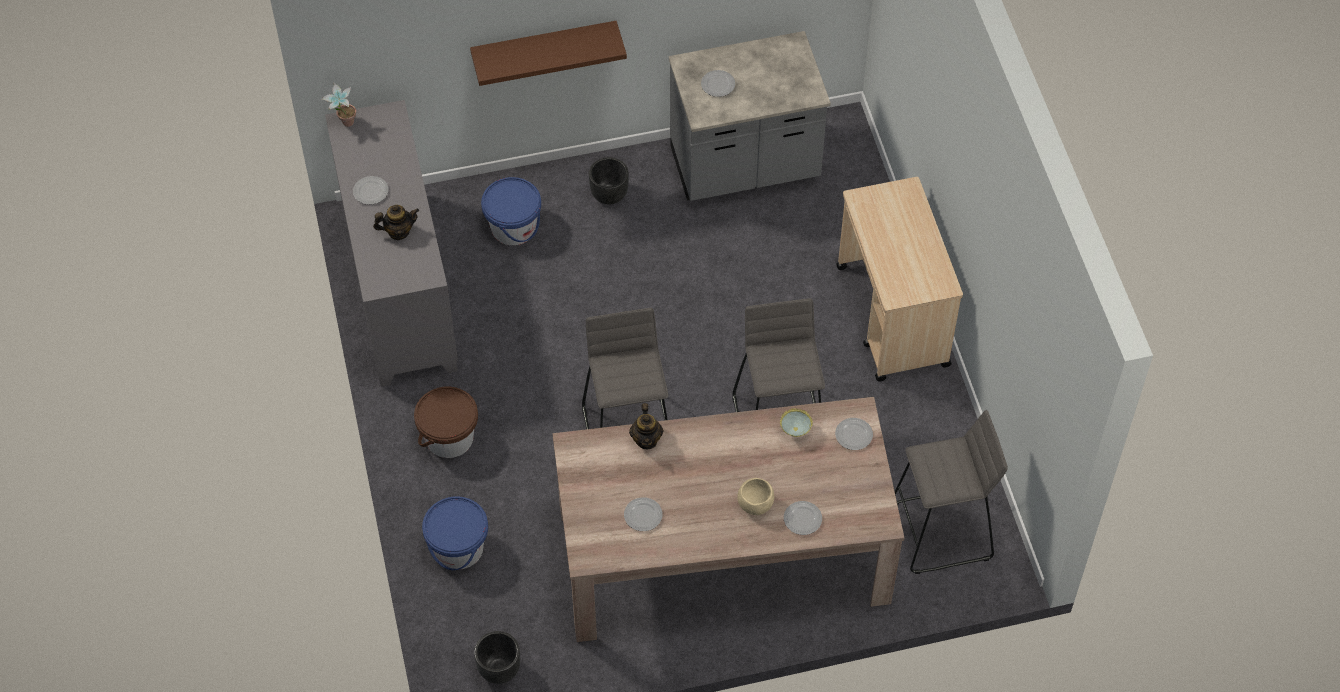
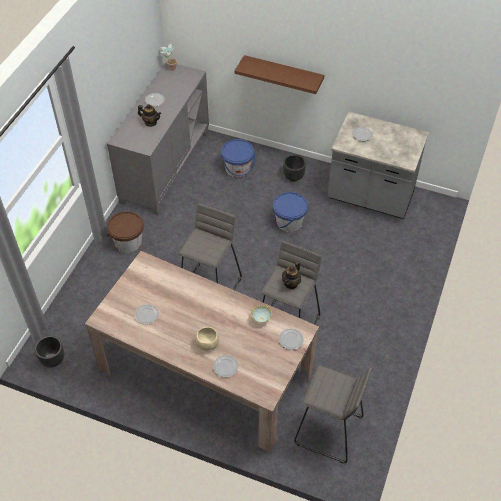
camera: 35 degrees right, 5 degrees down
(458, 548) = (87, 292): blue bucket -> blue bucket (289, 222)
(646, 439) = (182, 279): teapot -> teapot (291, 283)
(892, 317) = (390, 306): beige cart -> none

